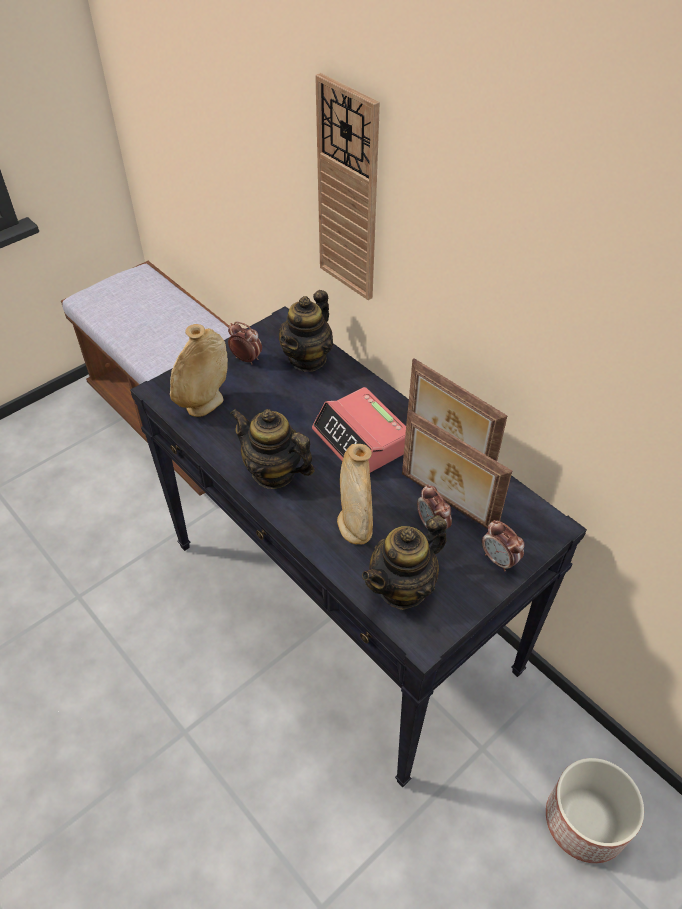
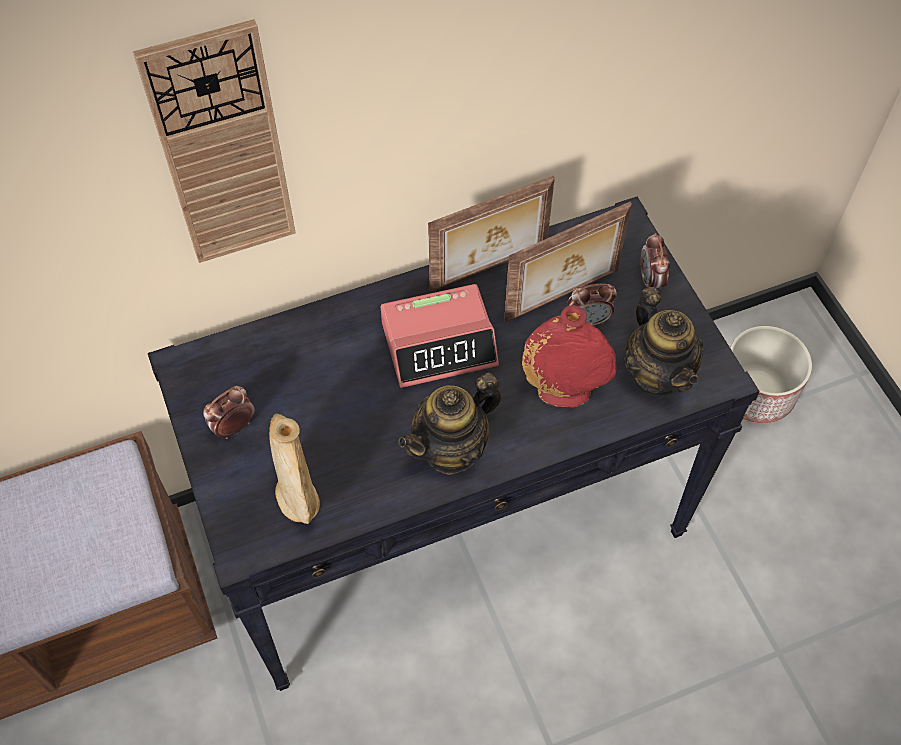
camera: 70 degrees left, 10 degrees up
(307, 358) = (270, 357): teapot -> none
(354, 527) = (564, 392): beige vase -> red vase
(499, 560) = (651, 280): alarm clock -> alarm clock turned 105 degrees clockwise

